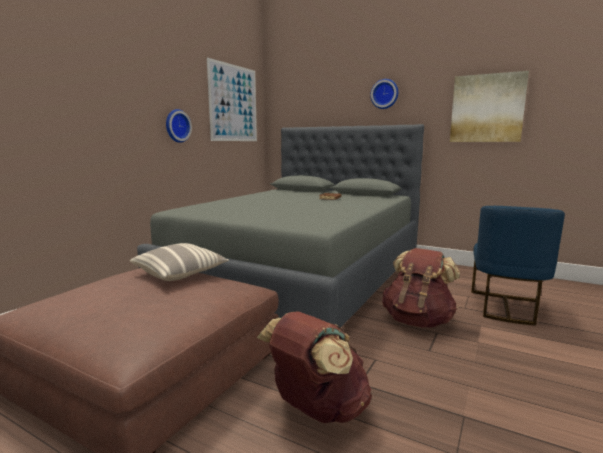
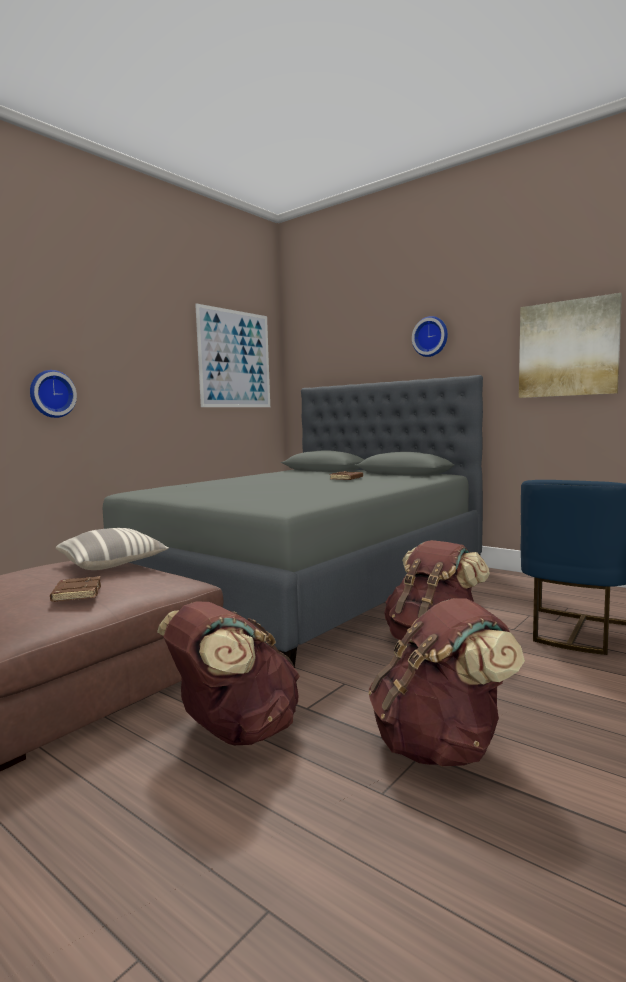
camera: 10 degrees right, 5 degrees down
(172, 305) = (76, 593): none -> brown book
(176, 126) = (152, 389): wall clock -> wall clock (51, 394)
(474, 409) = (441, 747): none -> brown backpack

